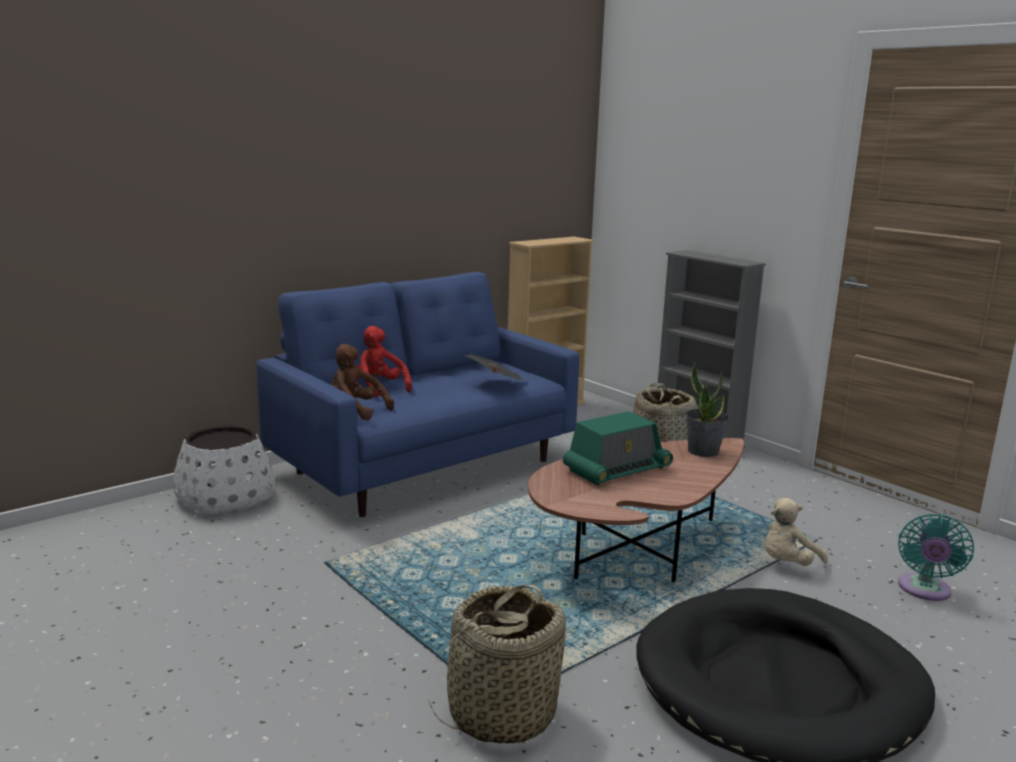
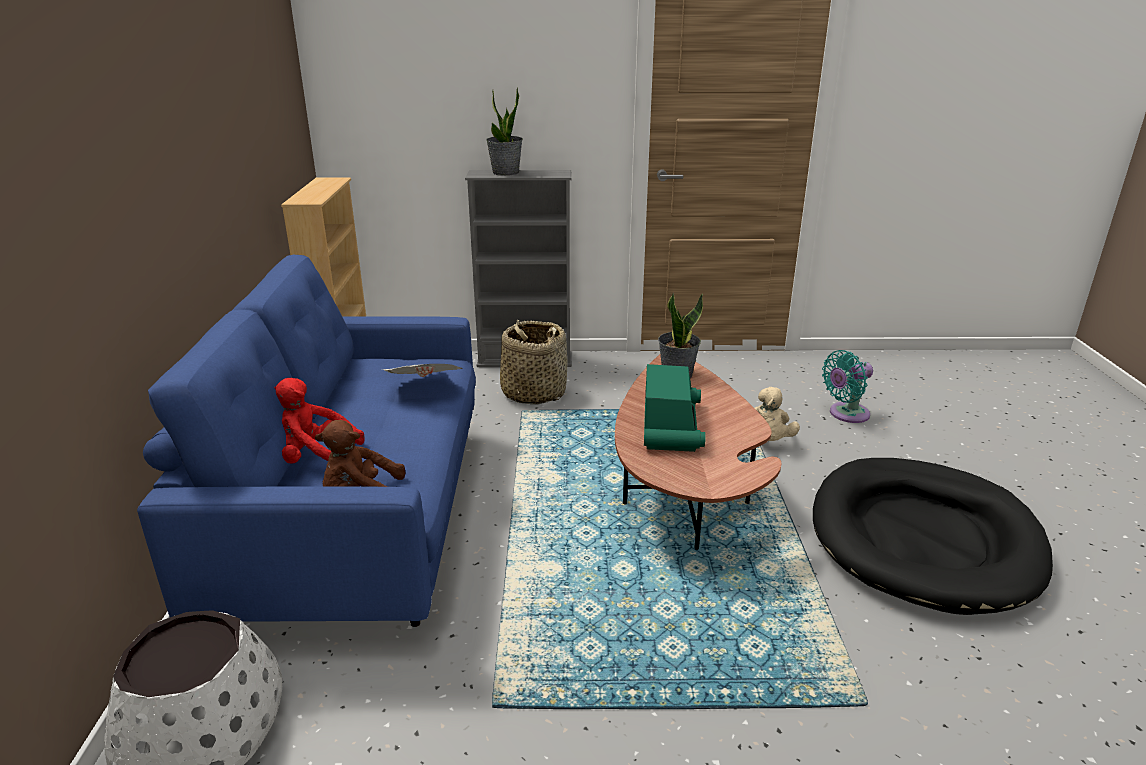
camera: 50 degrees left, 10 degrees up
(501, 714) = (882, 712): basket -> none
(704, 255) = (505, 172): none -> potted plant
(924, 591) = (845, 414): turquoise fan -> turquoise fan turned 90 degrees clockwise

